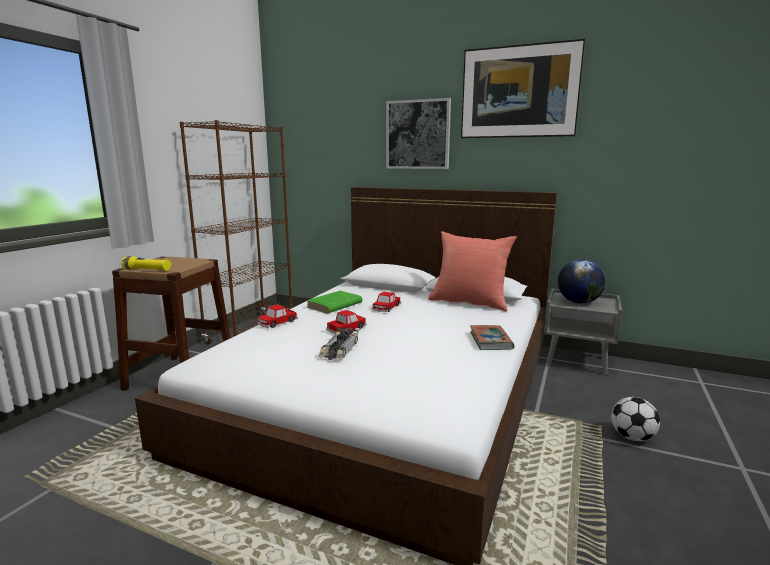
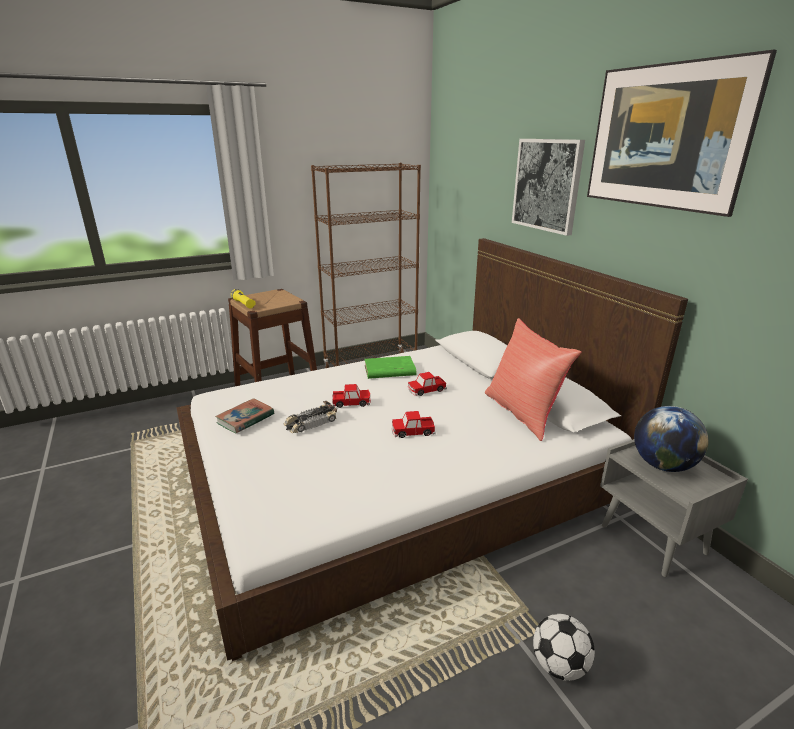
camera: 40 degrees right, 10 degrees up
(277, 322) = (318, 375): toy car -> toy car (412, 431)
(490, 341) = (450, 471): book -> book (245, 419)

